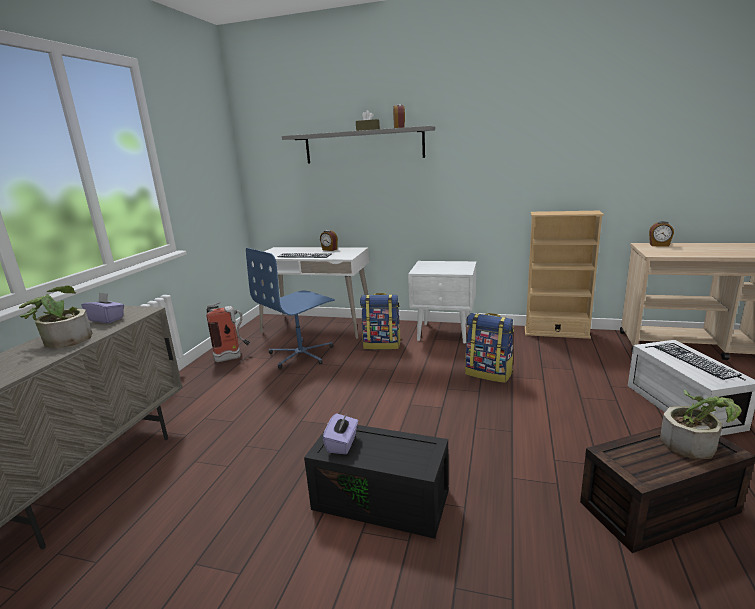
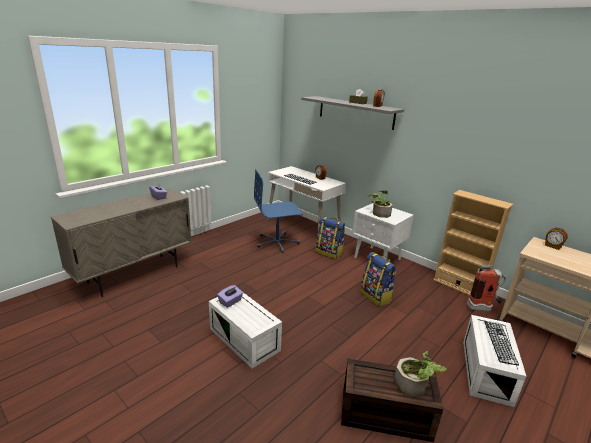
camera: 25 degrees right, 5 degrees up
(63, 339) = (133, 203): potted plant -> potted plant (379, 213)
(233, 357) = (240, 231): fire extinguisher -> fire extinguisher (483, 308)
(383, 499) = (245, 339): black storage box -> white storage box

